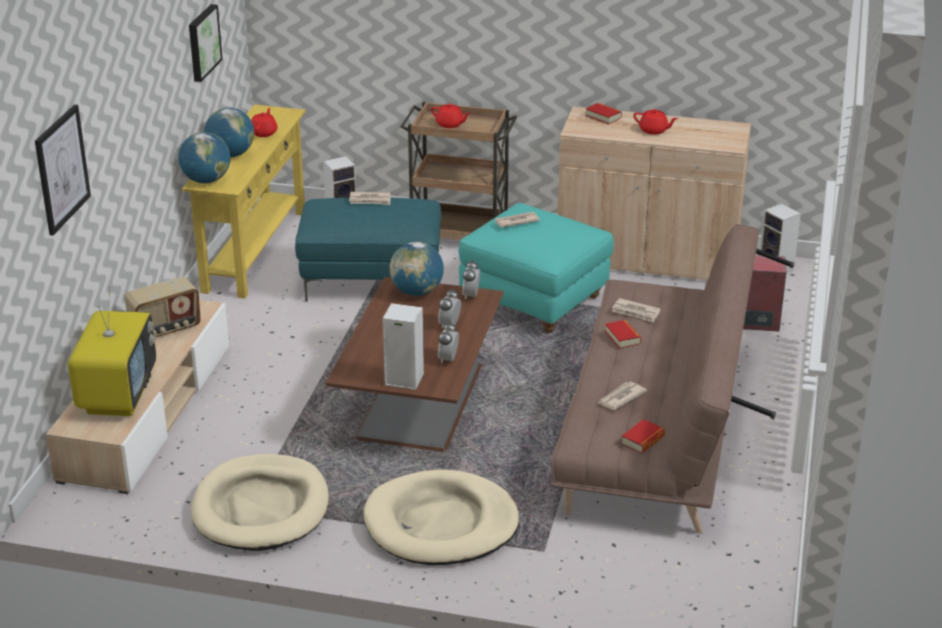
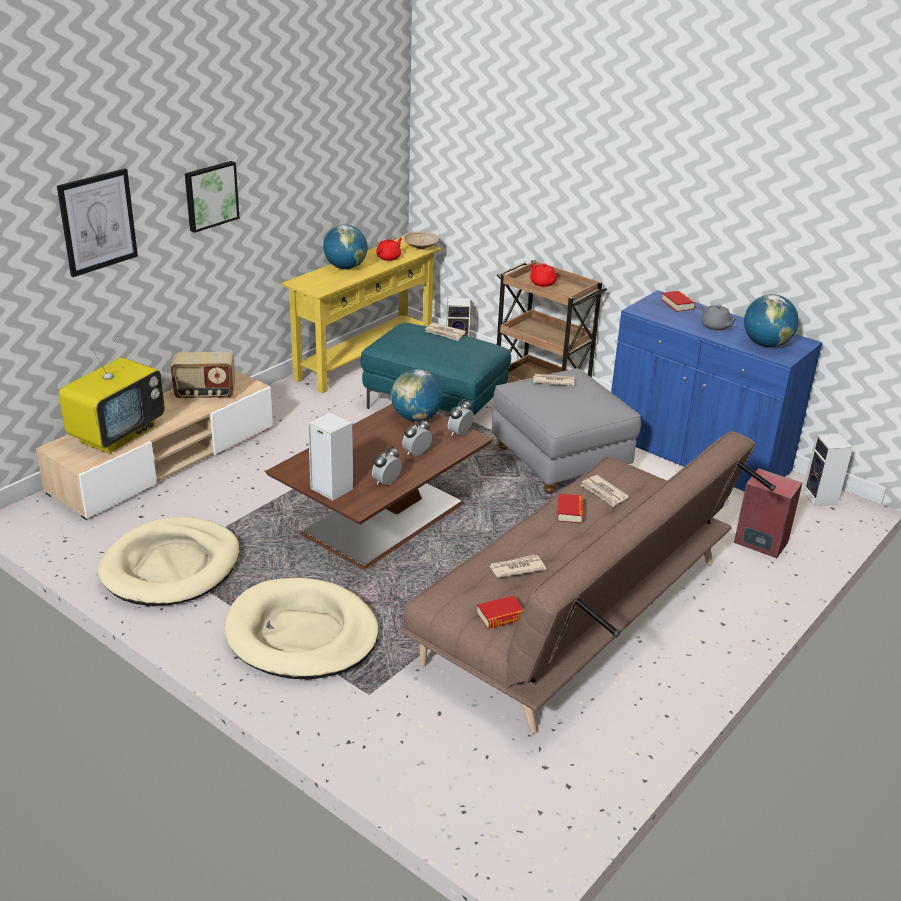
camera: 25 degrees right, 0 degrees up
(202, 42) = (336, 162): picture -> picture (210, 195)
(206, 180) = (305, 281): globe -> globe (766, 344)
(285, 114) = (420, 248): none -> beige bowl
(535, 300) = (560, 462): turquoise ottoman -> grey ottoman
(647, 259) = (696, 455): beige cabinet -> blue cabinet
(654, 130) = (715, 326): red teapot -> grey teapot

